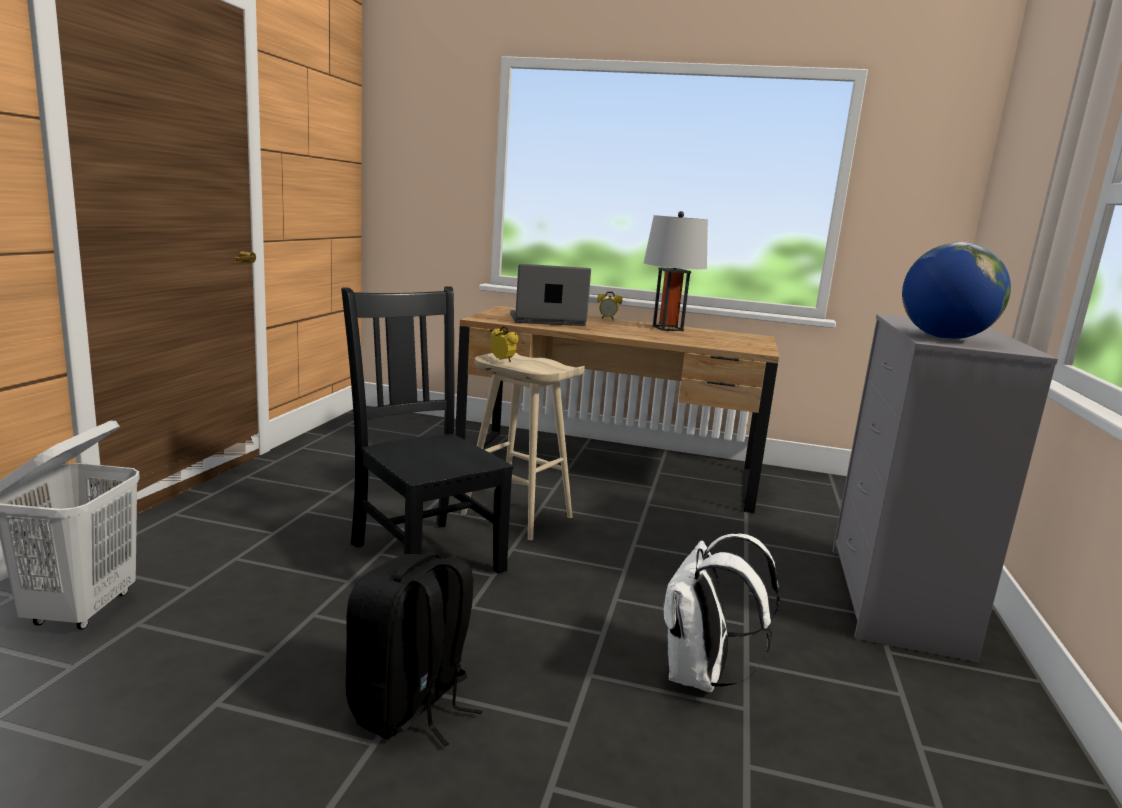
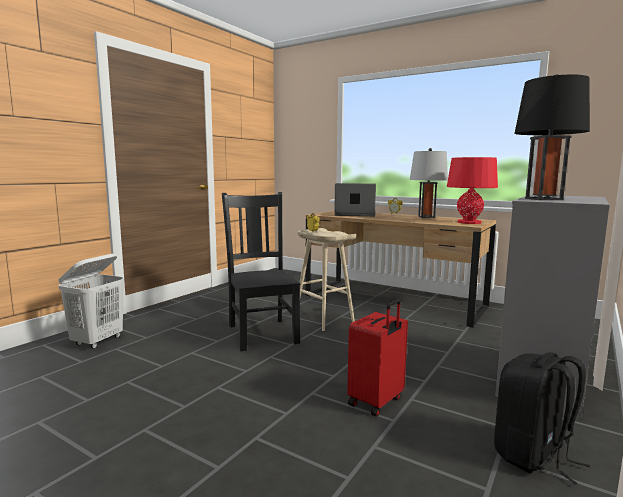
camera: 20 degrees right, 5 degrees down
(410, 707) = (210, 394): black backpack -> black backpack (533, 455)
(700, 676) = (377, 402): white backpack -> red suitcase
(746, 343) = (469, 222): none -> red table lamp
(944, 338) = (543, 199): globe -> black table lamp

